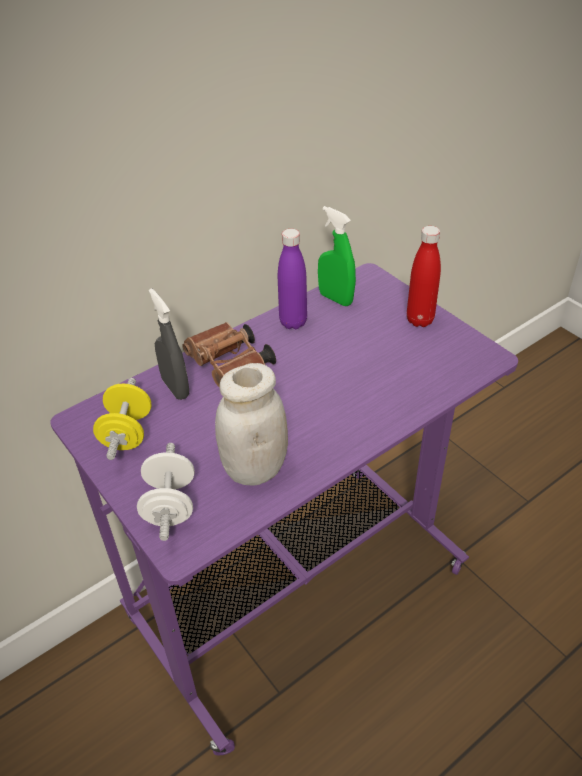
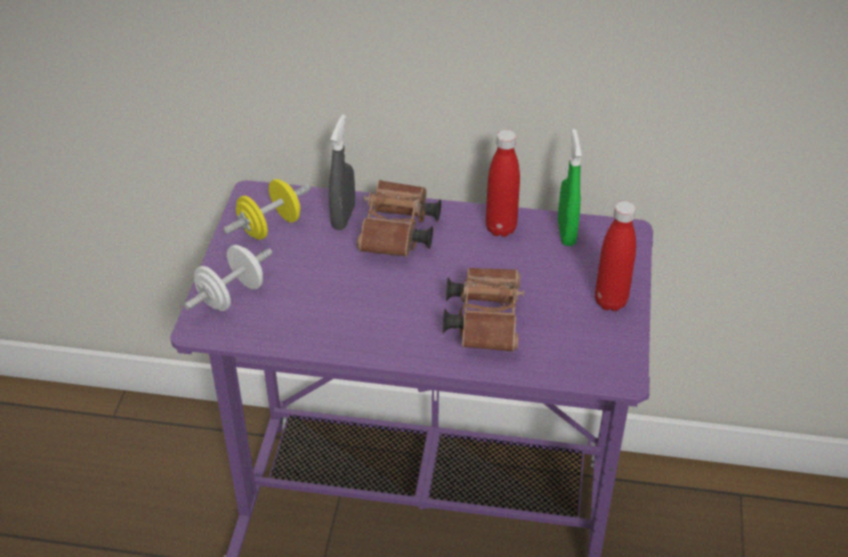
camera: 45 degrees right, 0 degrees up
(255, 469) = (314, 315): white jar -> none
(293, 322) = (501, 228): purple bottle -> red bottle
(368, 384) = (484, 319): none -> brown binoculars

